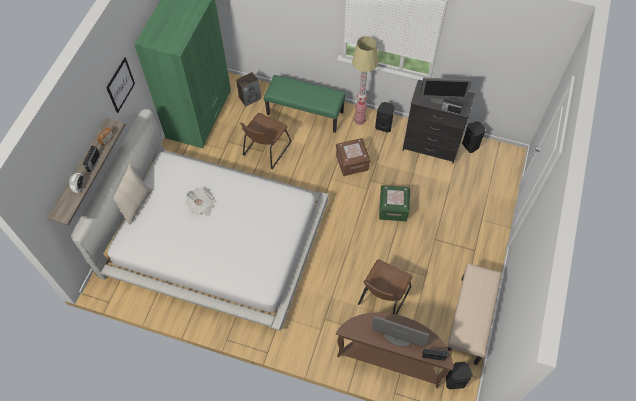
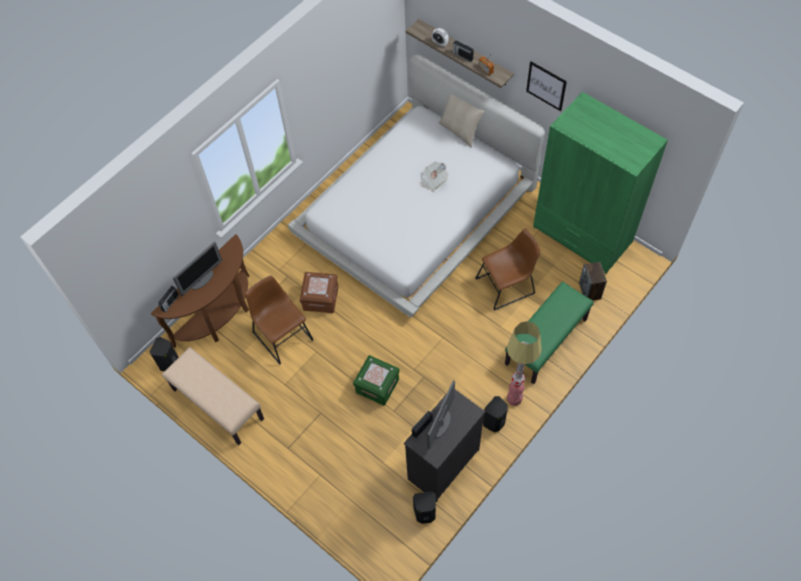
camera: 115 degrees right, 0 degrees up
(266, 150) = (507, 285): brown chair -> brown chair turned 105 degrees clockwise
(352, 162) = (455, 366): brown storage box -> brown storage box (320, 298)

